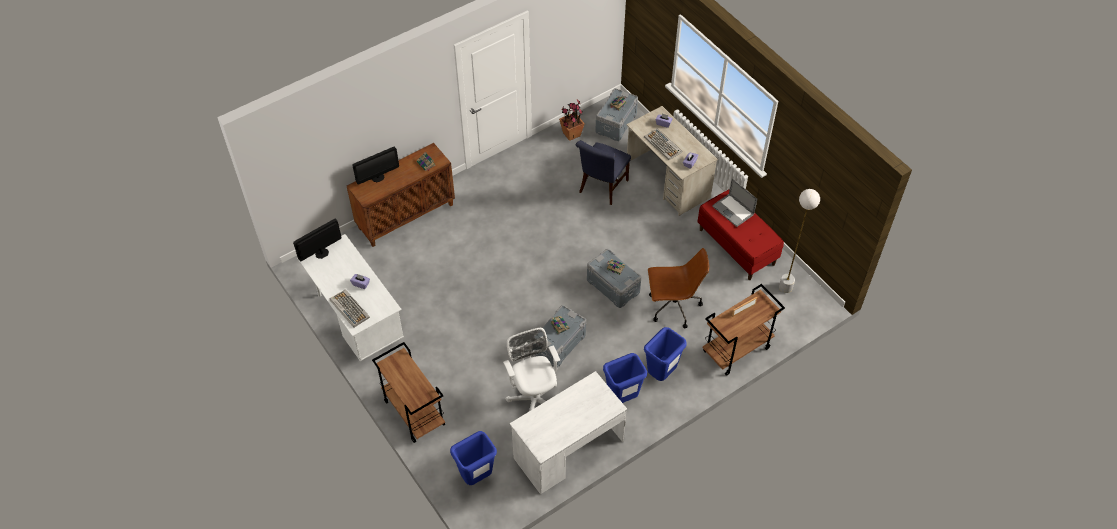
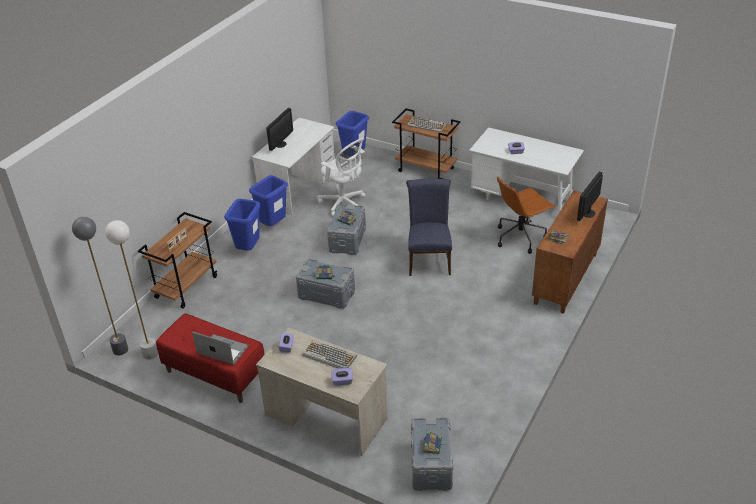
camera: 155 degrees right, 15 degrees down
(322, 253) = (569, 158): monitor -> monitor (280, 144)
(349, 308) = (508, 138): keyboard -> keyboard (427, 125)
(571, 134) = (475, 427): potted plant -> none
(602, 188) = (395, 378): blue chair -> blue chair (429, 260)
(673, 307) = (260, 298): brown office chair -> brown office chair (520, 237)
(810, 302) = (120, 350): none -> grey floor lamp

